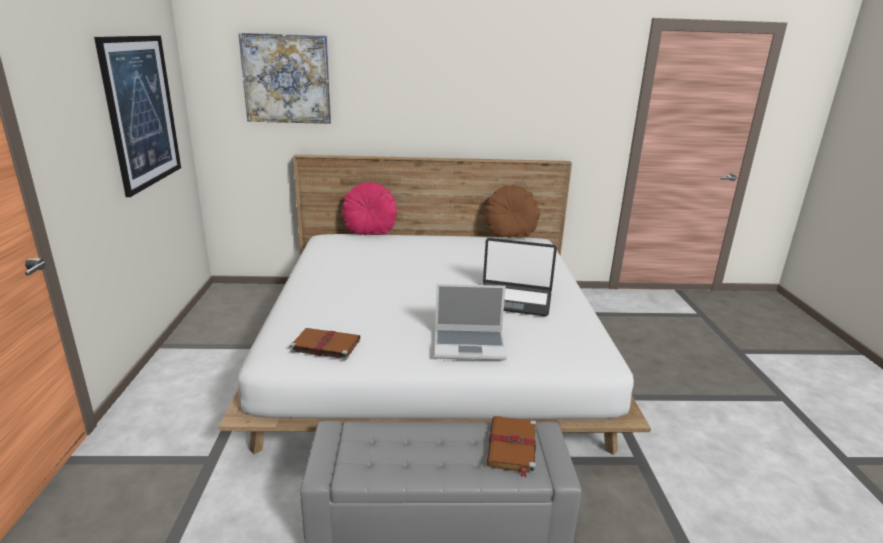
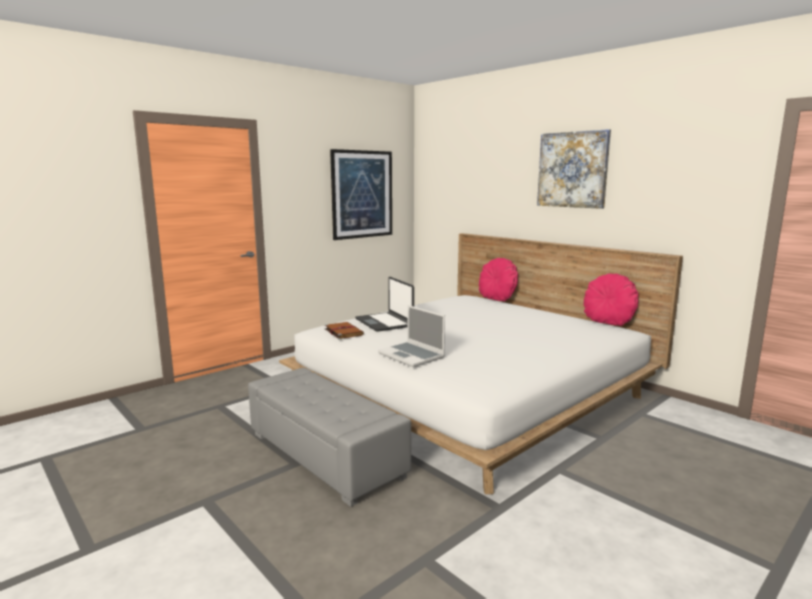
camera: 50 degrees right, 10 degrees down
(286, 79) = (464, 178): picture -> picture (572, 169)
(510, 235) = (608, 323): brown pillow -> pink pillow
(512, 447) = (356, 413): brown book -> none
(514, 300) = (499, 349): laptop -> laptop (384, 322)

